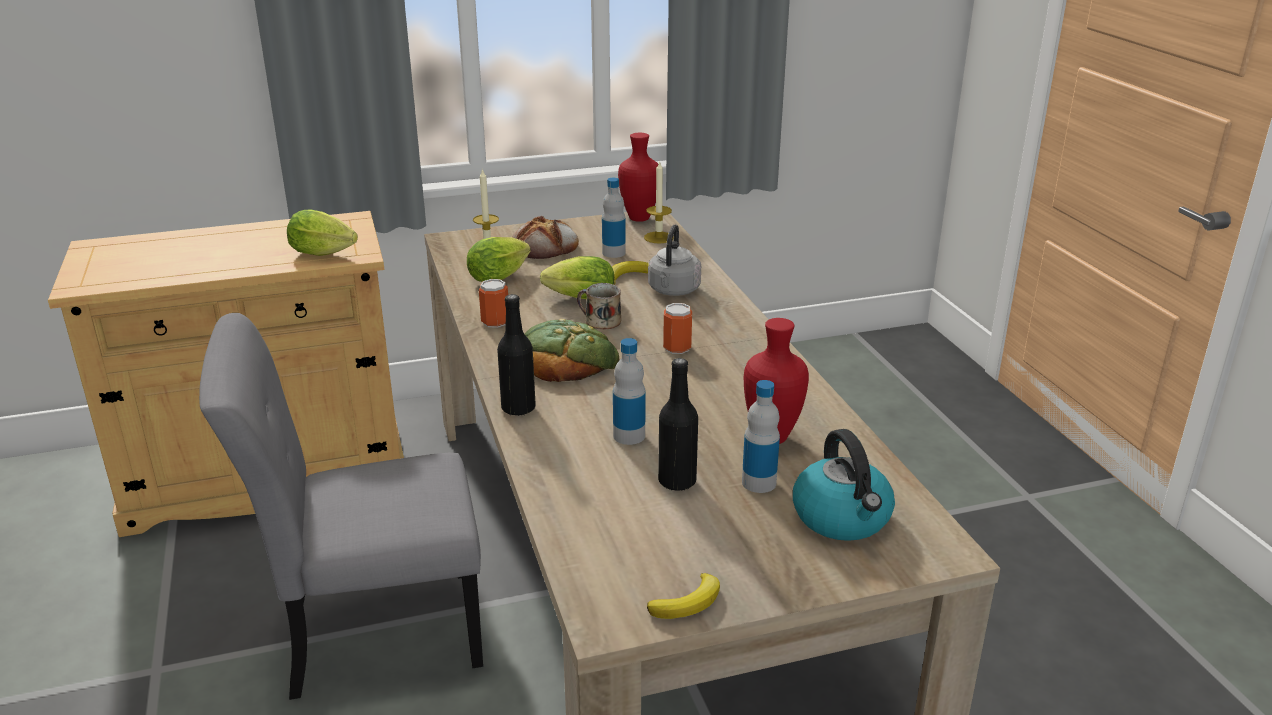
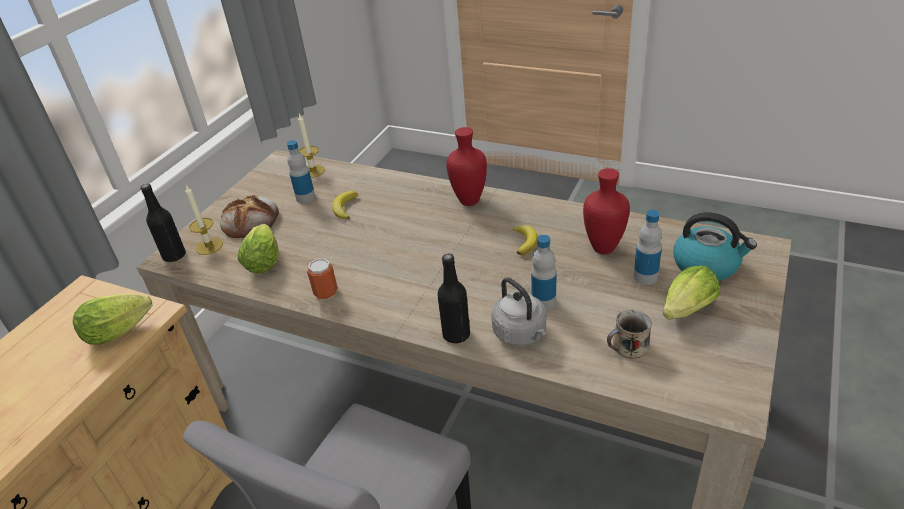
camera: 45 degrees left, 10 degrees up
(567, 359) = (419, 283): bread -> none
(577, 299) = (345, 242): lettuce -> lettuce (685, 312)
(601, 321) = (388, 246): mug -> mug (629, 347)
(639, 218) = (274, 165): red vase -> red vase (468, 201)
(673, 291) = (391, 200): grey kettle -> grey kettle (521, 334)
(677, 348) = (462, 232): can -> none
(677, 481) = (614, 307): black bottle -> black bottle (174, 256)
(688, 602) = (742, 364): banana -> banana (525, 242)

